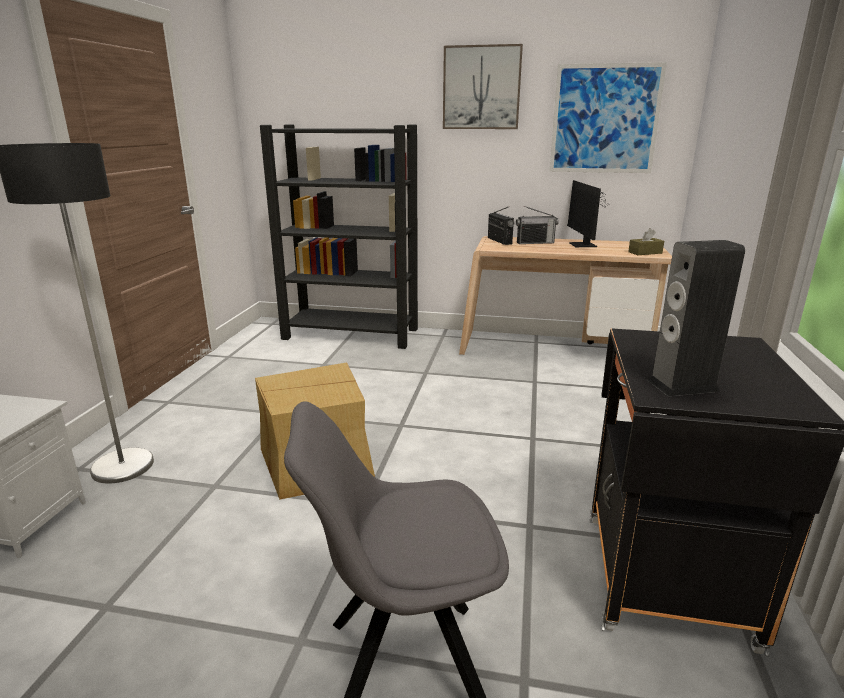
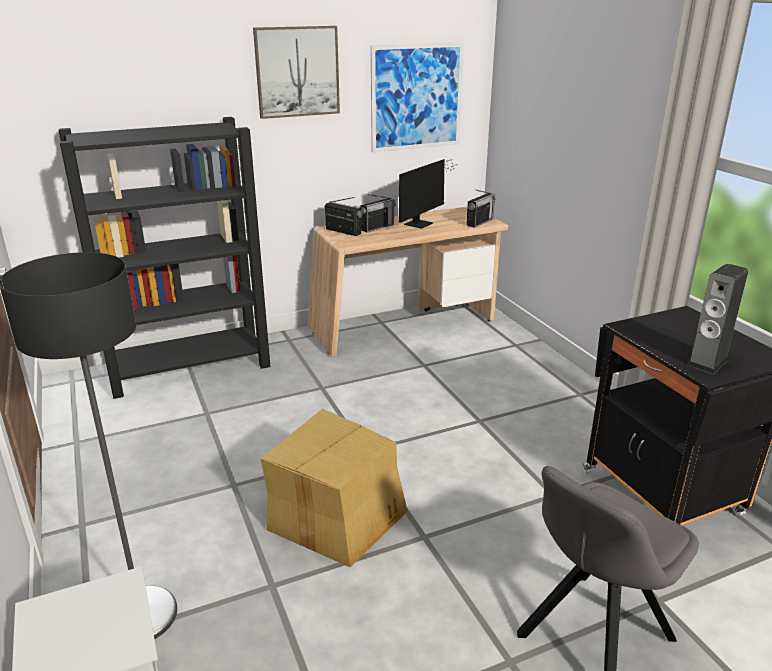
camera: 35 degrees left, 5 degrees up
(583, 245) = (421, 223): monitor -> monitor turned 105 degrees counterclockwise
(645, 252) = (480, 222): brown tissue box -> radio

